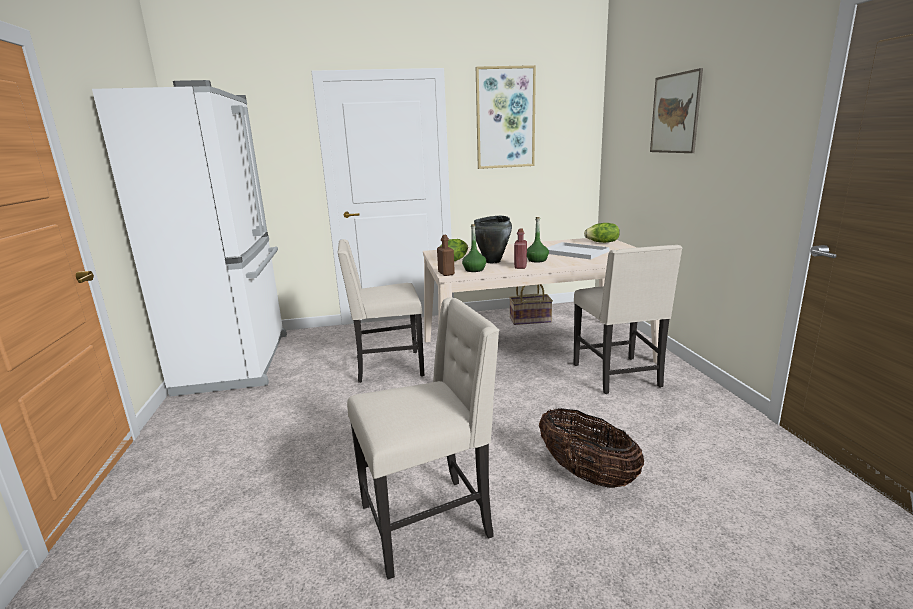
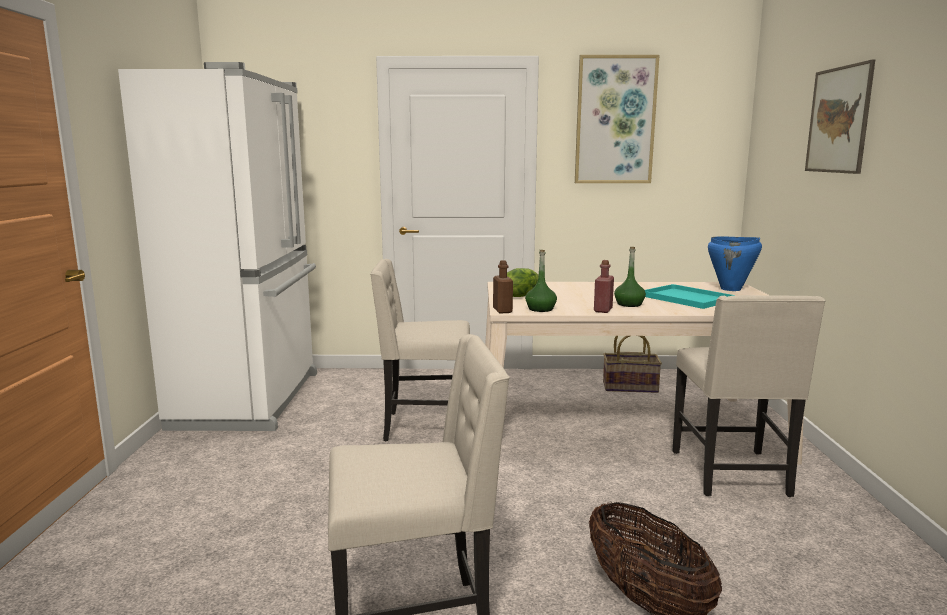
camera: 10 degrees right, 5 degrees down
(493, 261) = (570, 301): black cooking pot -> none
(574, 252) = (685, 298): white tray -> turquoise tray
(602, 242) = (731, 289): lettuce -> blue cooking pot

